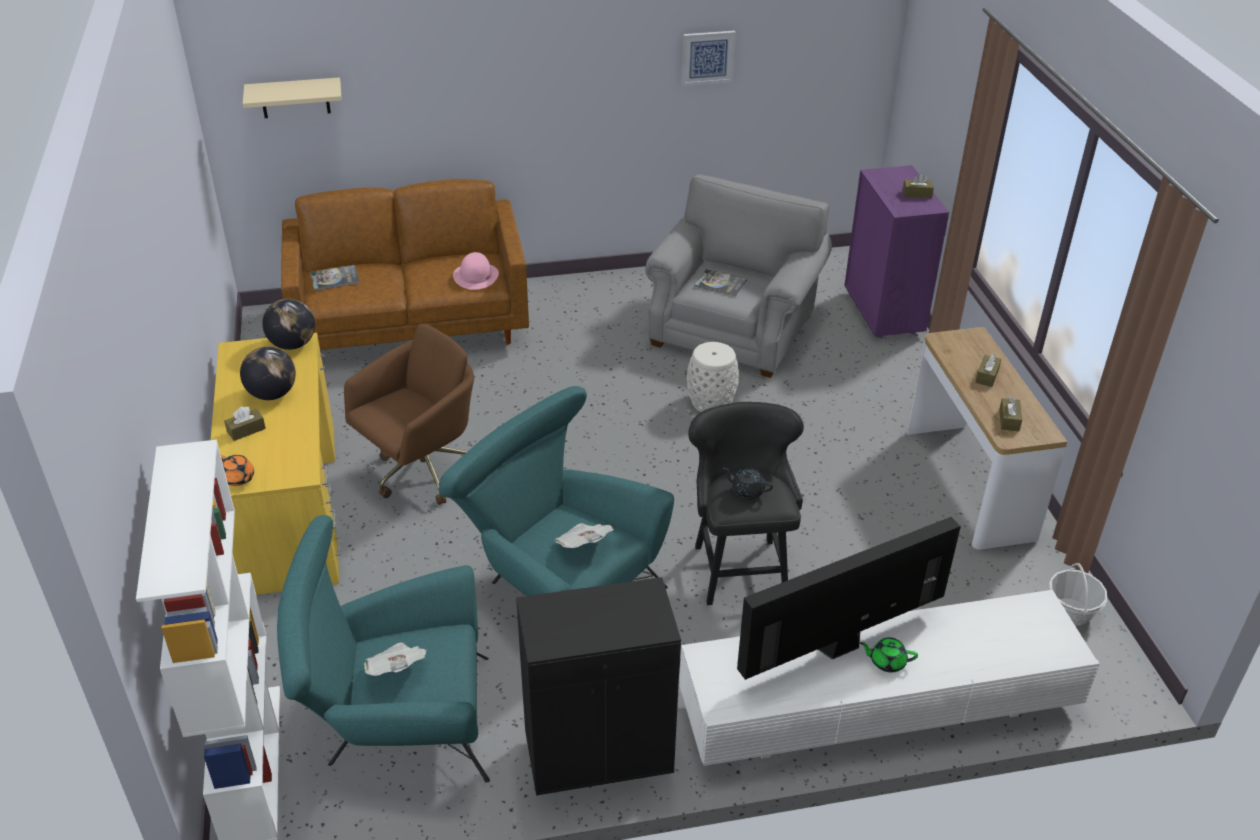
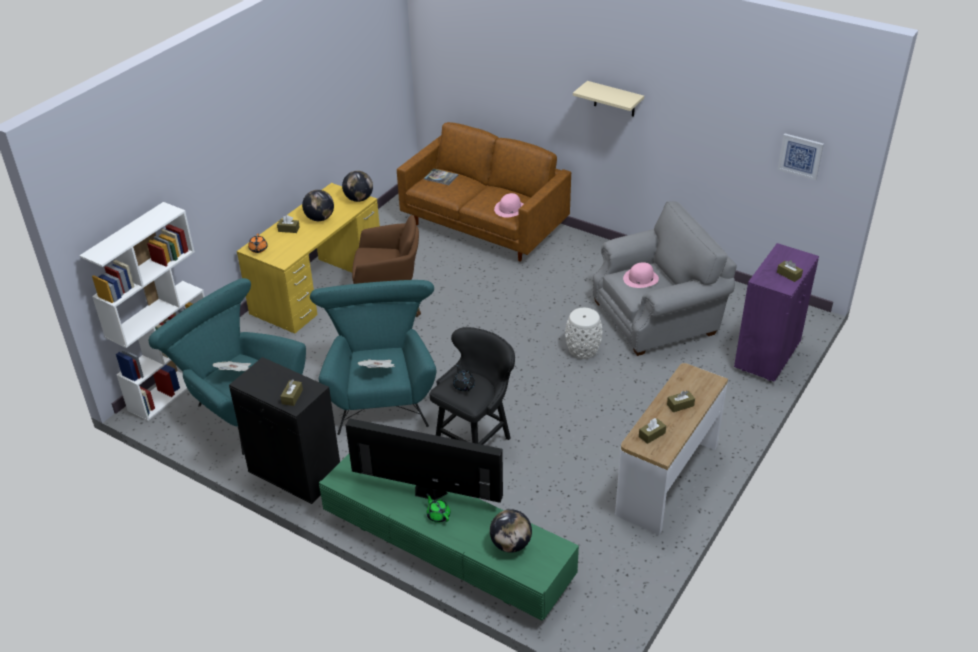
camera: 45 degrees right, 0 degrees up
(295, 98) = (459, 62): beige shelf -> beige shelf (614, 99)
(637, 619) = (292, 397): none -> brown tissue box
(707, 57) = (711, 123): picture -> picture (800, 156)
(720, 283) = (640, 278): book -> pink hat
(878, 706) = (446, 548): white tv stand -> green tv stand
(997, 637) = (510, 544): none -> globe
(1070, 612) = (619, 581): basket -> none

